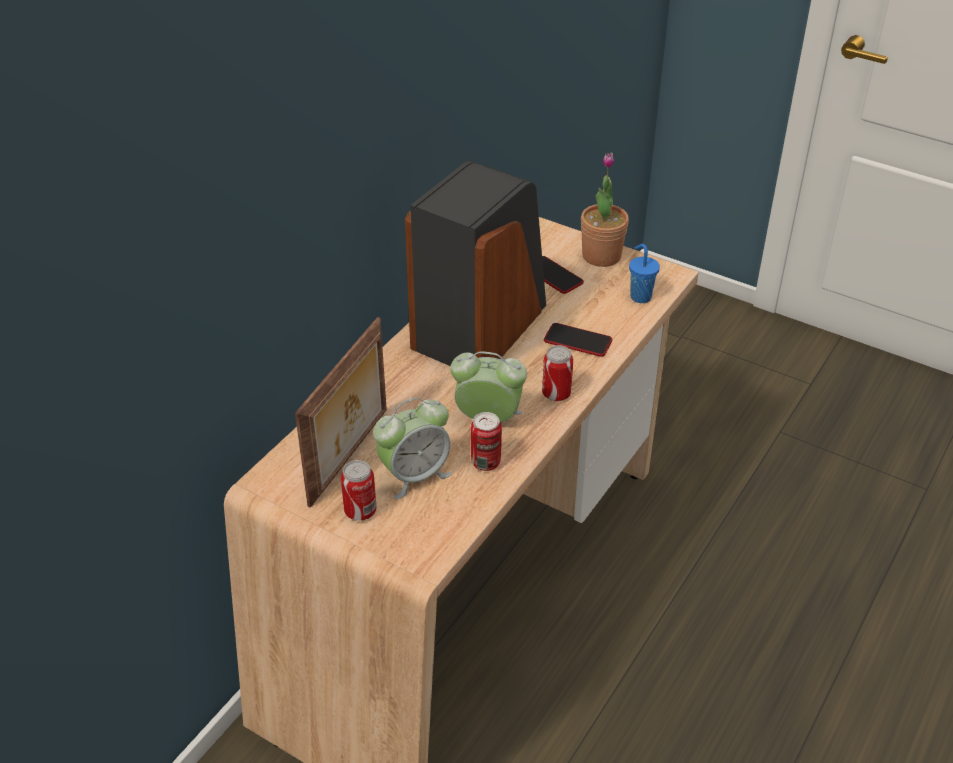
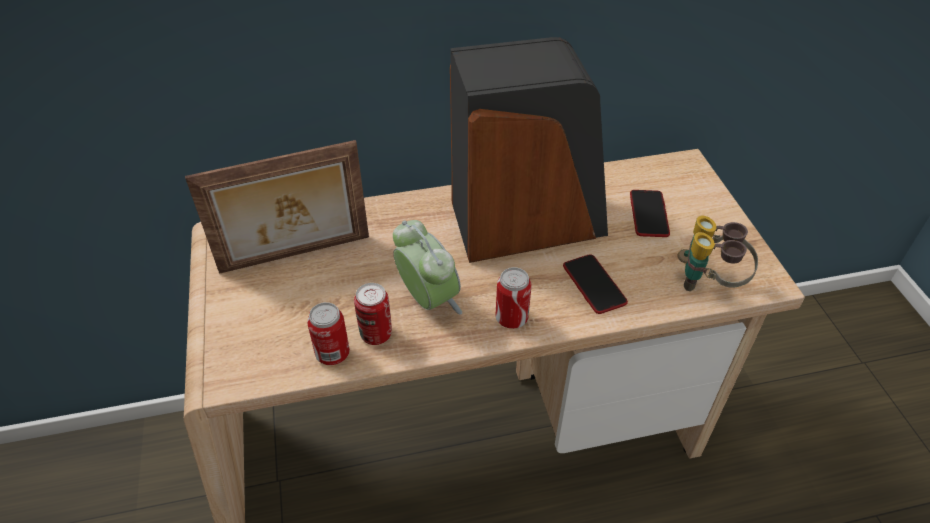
camera: 45 degrees right, 5 degrees up
(360, 511) = (242, 302): can -> can (332, 354)
(414, 475) = (314, 303): alarm clock -> none
(601, 256) = (718, 223): potted plant -> none
(640, 296) = (708, 282): blue cup -> binoculars

